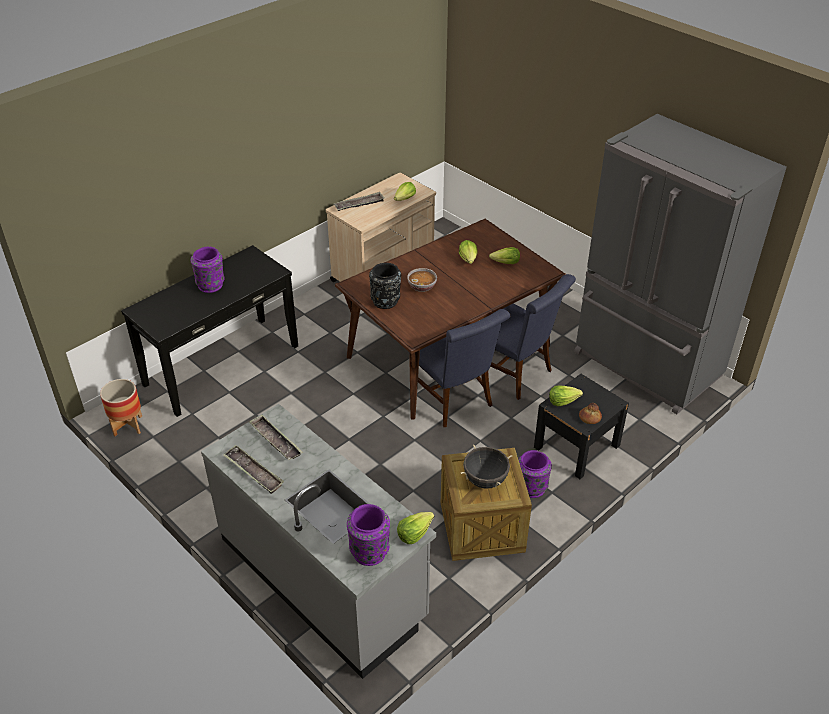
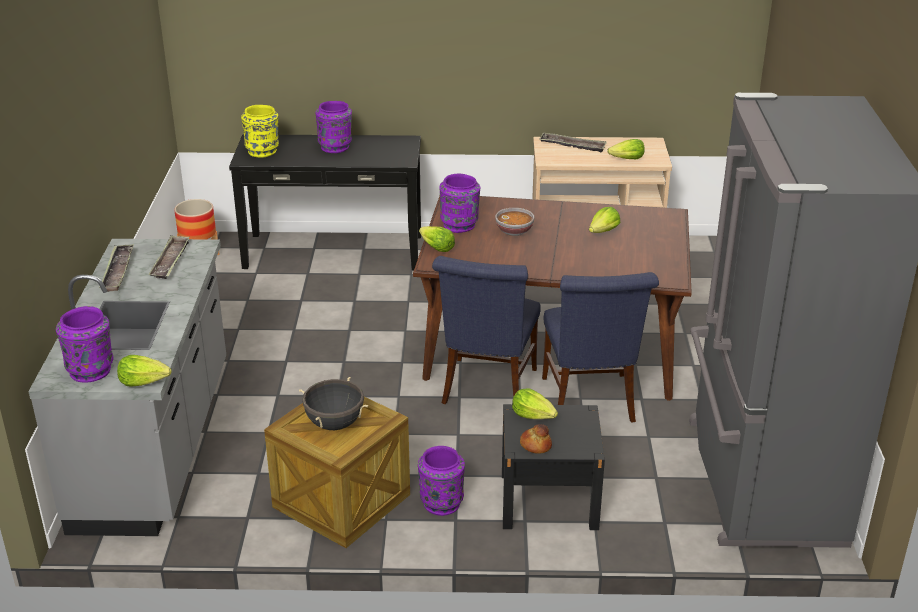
camera: 45 degrees right, 10 degrees down
(164, 316) = (263, 151): none -> yellow vase
(386, 301) = (459, 226): black vase -> purple vase
(505, 263) = (638, 252): lettuce -> lettuce (436, 248)

